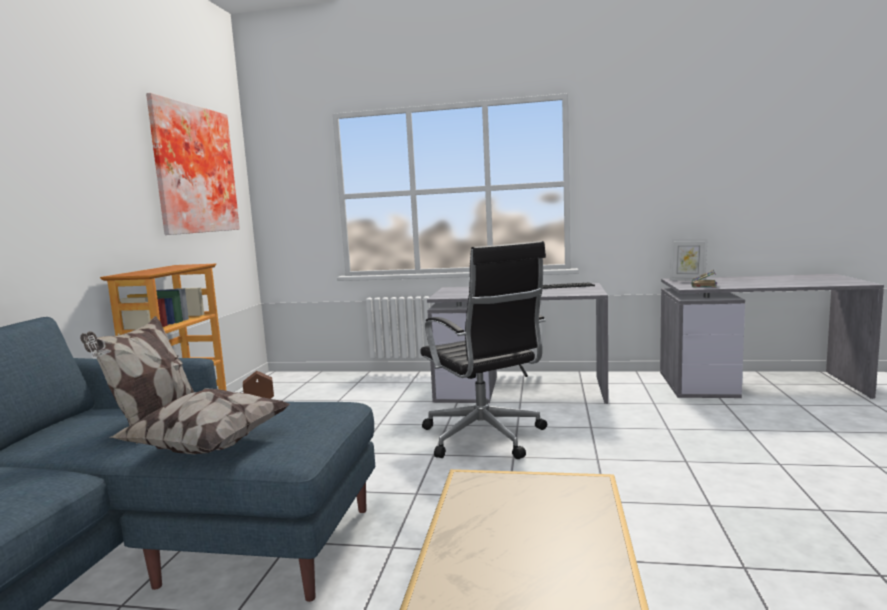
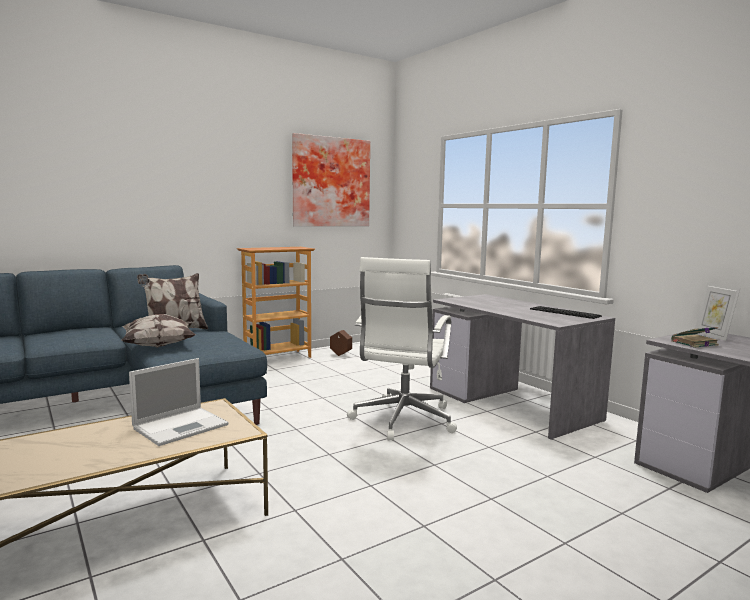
camera: 45 degrees right, 0 degrees up
(485, 438) = (402, 420): black office chair -> white office chair
(524, 516) = (182, 426): none -> laptop

